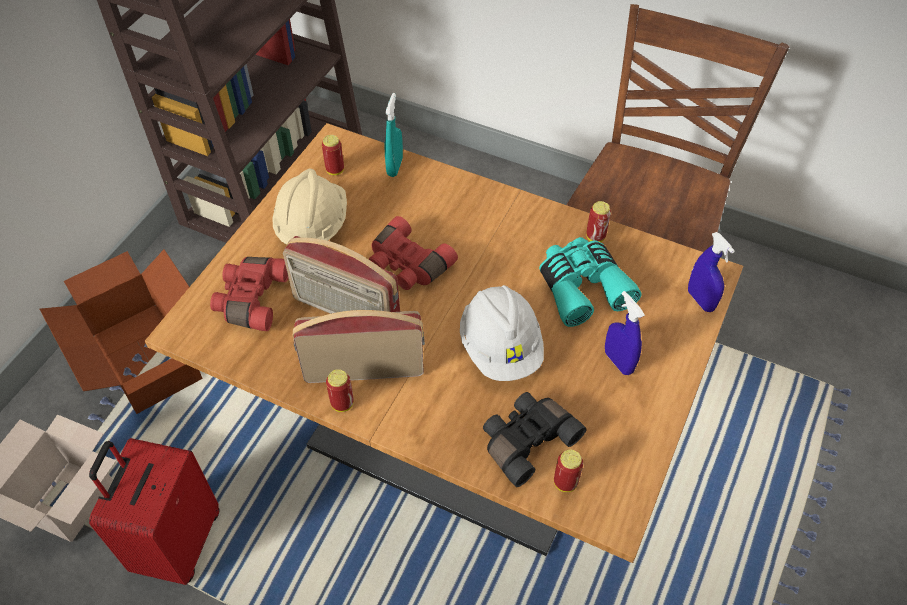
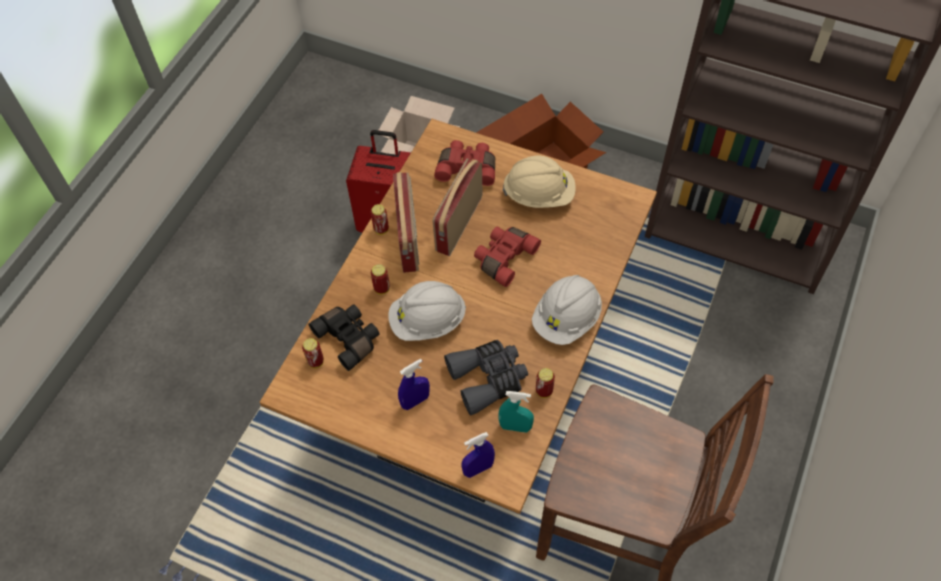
camera: 90 degrees right, 5 degrees up
(335, 170) = (600, 202): can -> can (382, 288)
(395, 167) = (610, 242): turquoise spray bottle -> turquoise spray bottle (515, 427)
(499, 211) = (566, 319): none -> white hard hat
(582, 287) = (488, 379): turquoise binoculars -> grey binoculars

